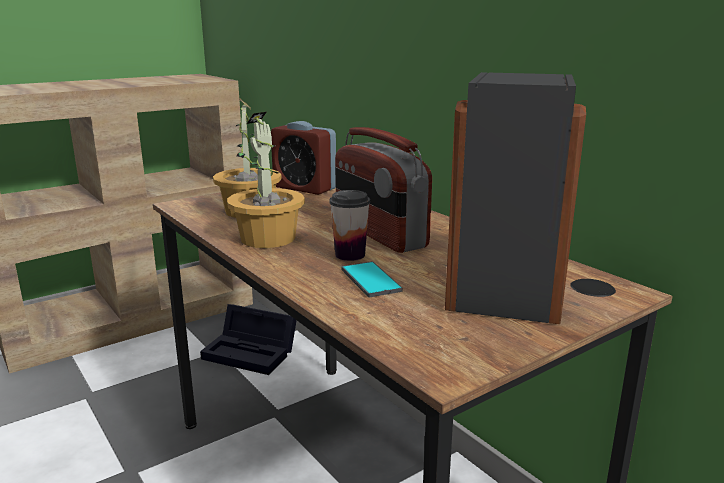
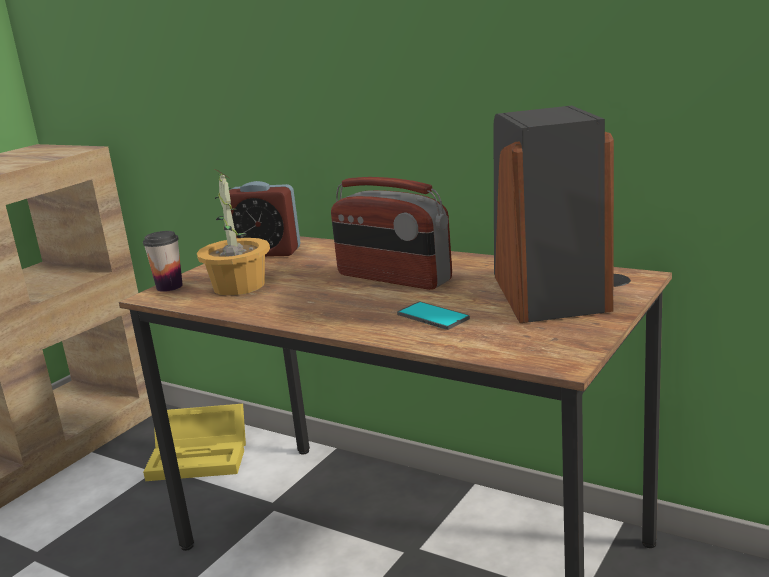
camera: 20 degrees left, 0 degrees up
(253, 352) = (202, 457): black storage box -> yellow storage box
(268, 238) = (294, 306): potted plant -> none
(350, 255) = (390, 301): cup -> cup (169, 286)

